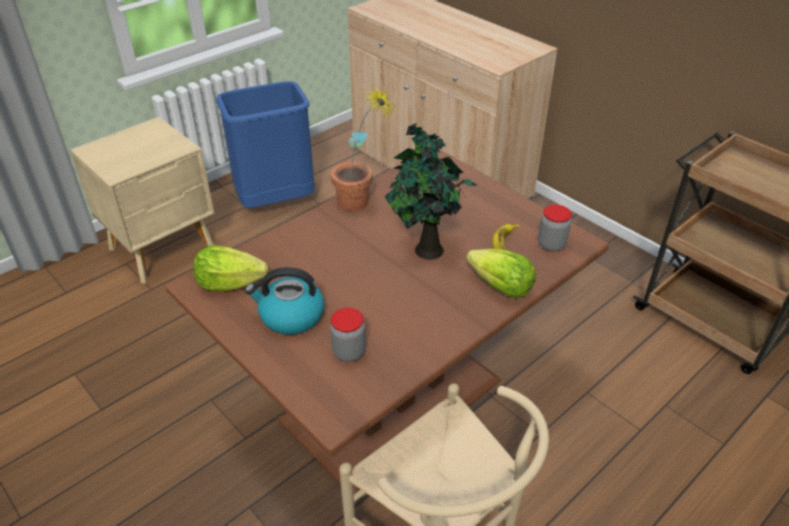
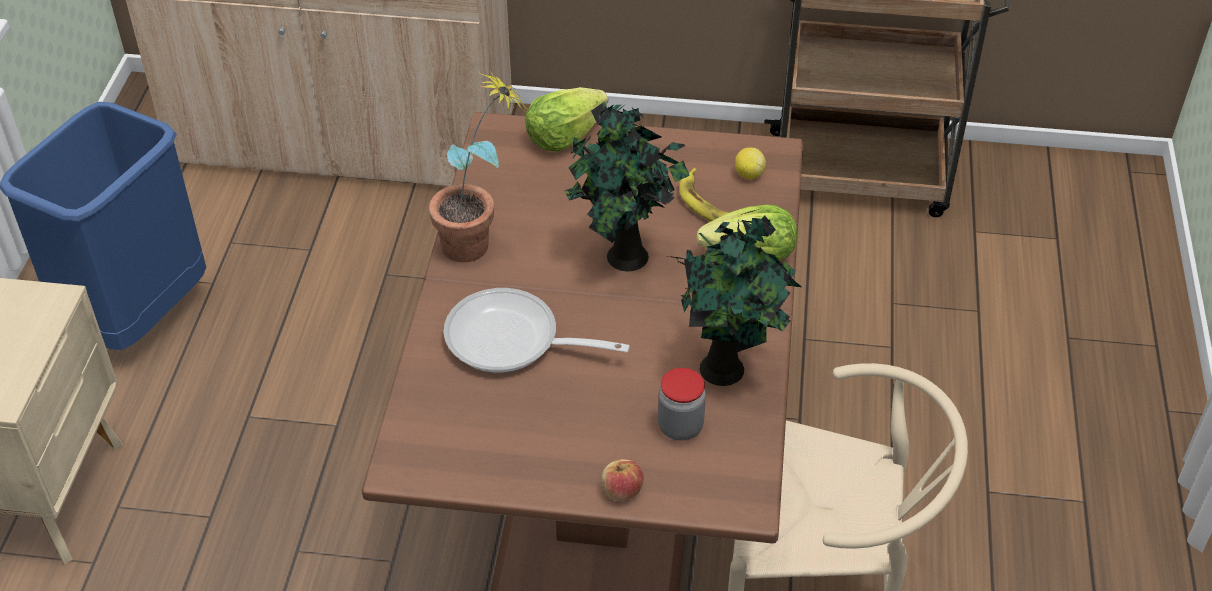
camera: 40 degrees left, 5 degrees up
(230, 283) = (446, 437): lettuce -> lettuce (563, 137)
(276, 365) = (621, 491): none -> apple
(290, 316) = (568, 429): kettle -> none
(318, 257) = (512, 341): none -> frying pan
(413, 338) = (726, 369): none -> potted plant
(551, 245) = (749, 174): jar -> lemon

